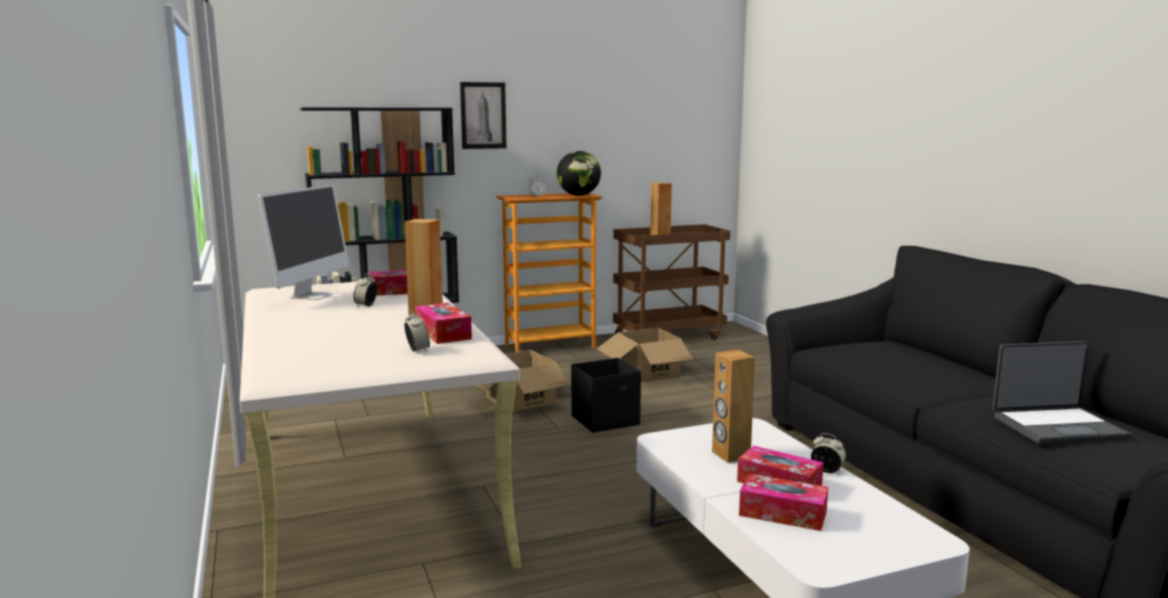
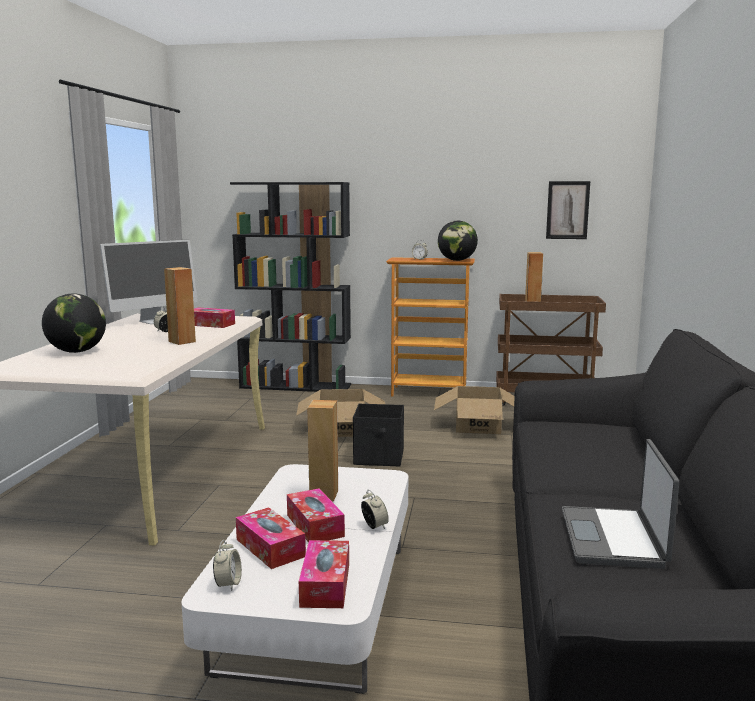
camera: 30 degrees right, 0 degrees up
(325, 343) = (77, 351): none -> globe
(417, 350) = (110, 364): alarm clock -> alarm clock (228, 584)
(443, 333) = (155, 355): tissue box -> tissue box (325, 585)
(483, 115) = (383, 188): picture -> picture (567, 210)
(1057, 427) = (614, 539): laptop -> laptop turned 75 degrees clockwise

